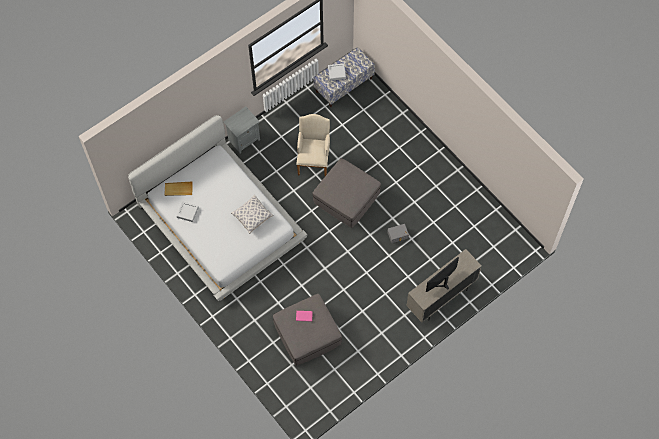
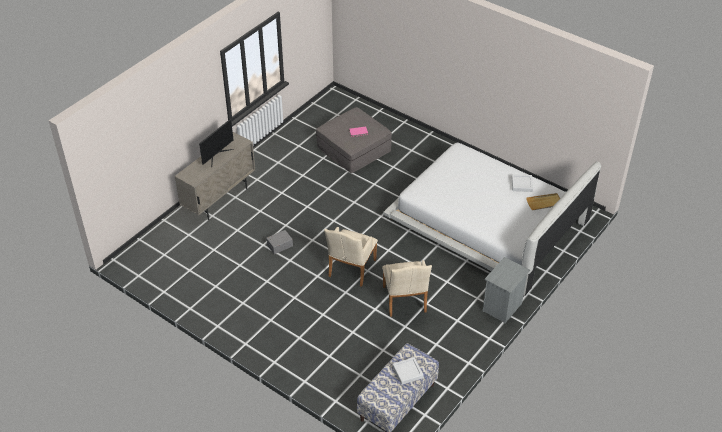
camera: 165 degrees right, 20 degrees down
(252, 217) = (448, 193): pillow -> none
(346, 197) = (351, 270): grey ottoman -> beige armchair

